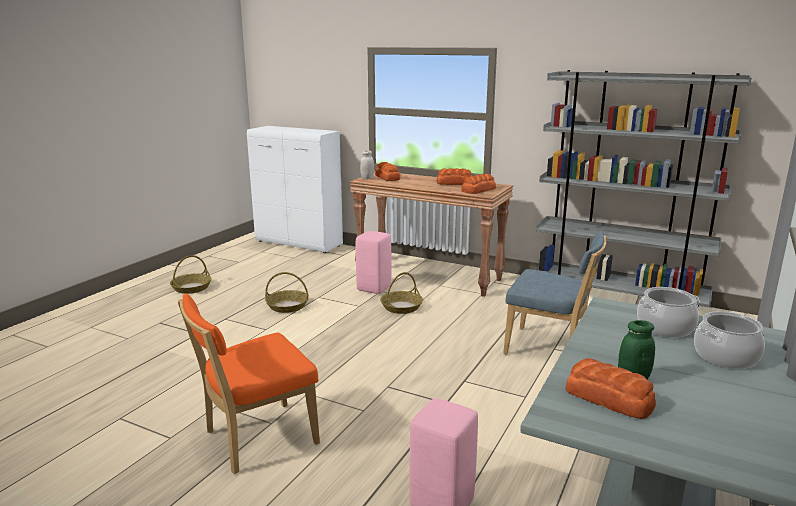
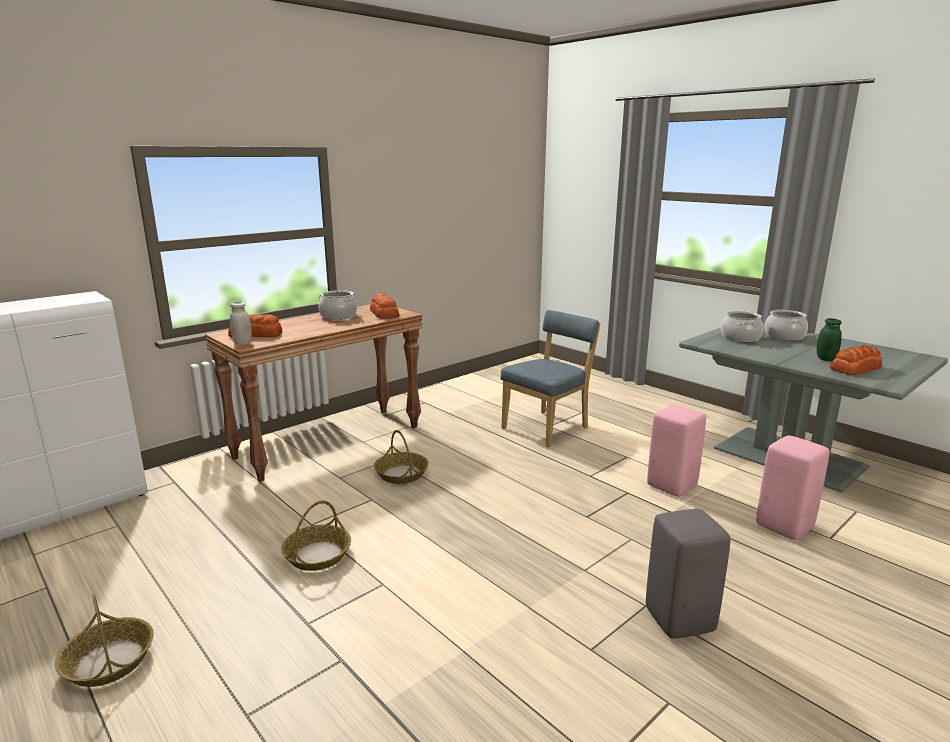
camera: 70 degrees left, 0 degrees up
(256, 439) = (679, 621): orange chair -> grey stool
(373, 288) = (327, 481): pink stool -> pink stool (670, 486)
(455, 183) = (338, 316): bread -> cooking pot
(617, 300) = (475, 381): grey bookcase -> none

